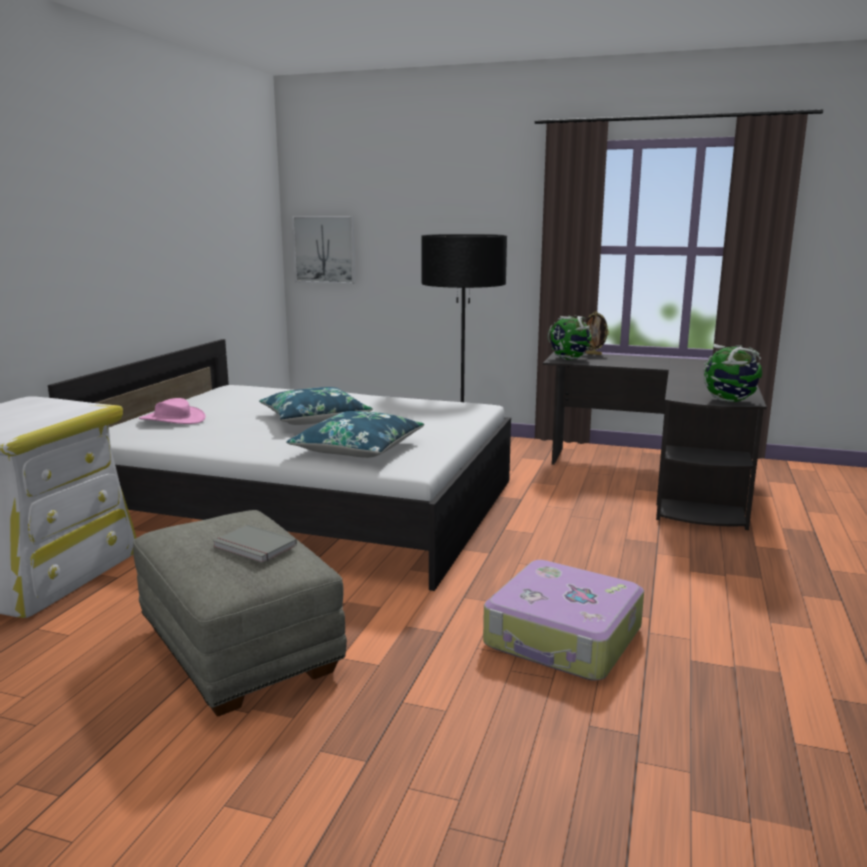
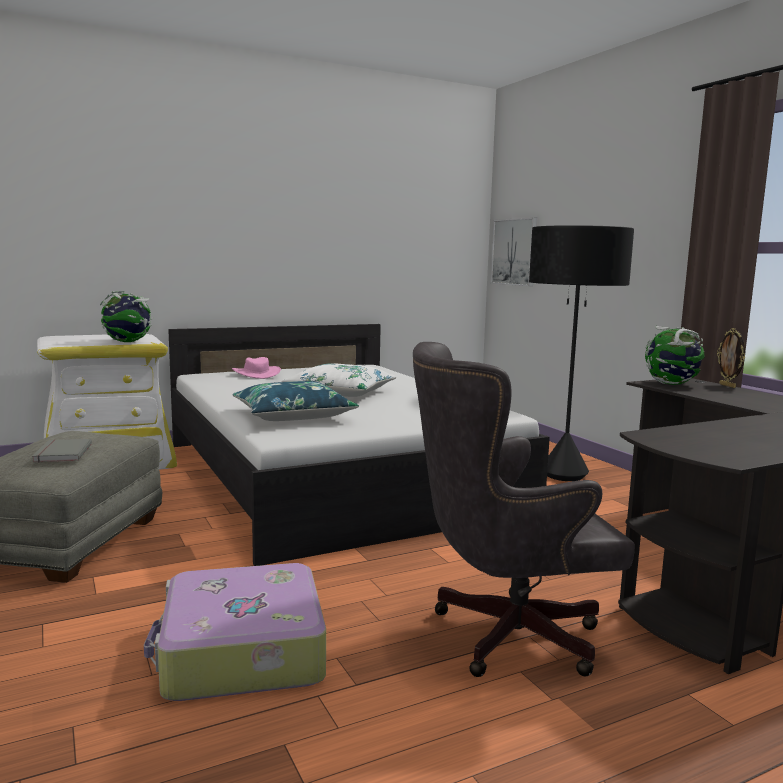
camera: 45 degrees right, 5 degrees down
(315, 419) = (340, 393): blue pillow -> white pillow
(649, 558) = (505, 637): none -> grey office chair
(729, 401) = (704, 453): globe -> globe (128, 342)

